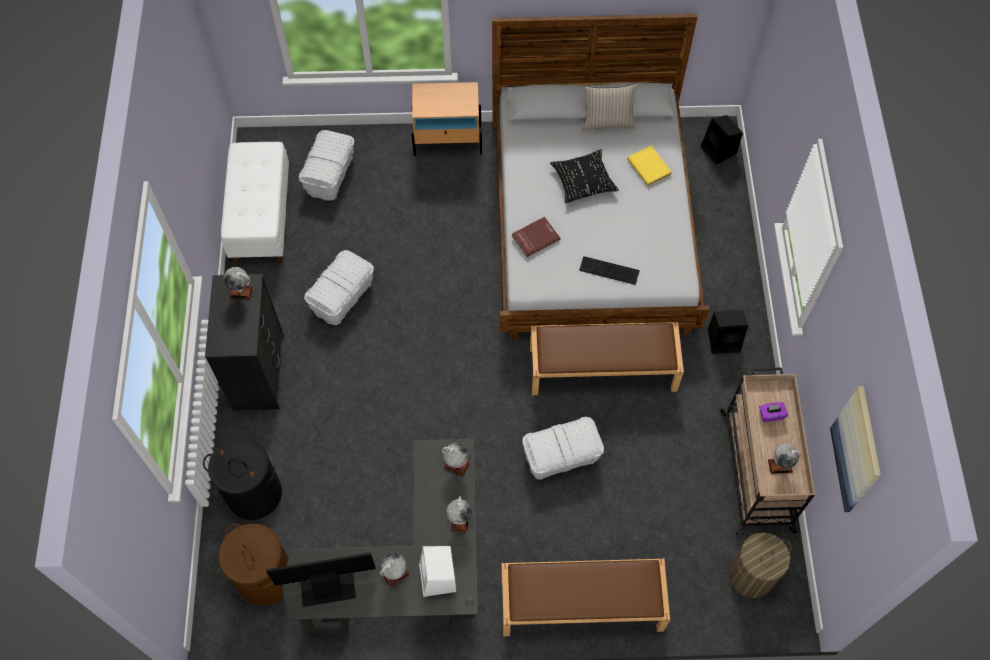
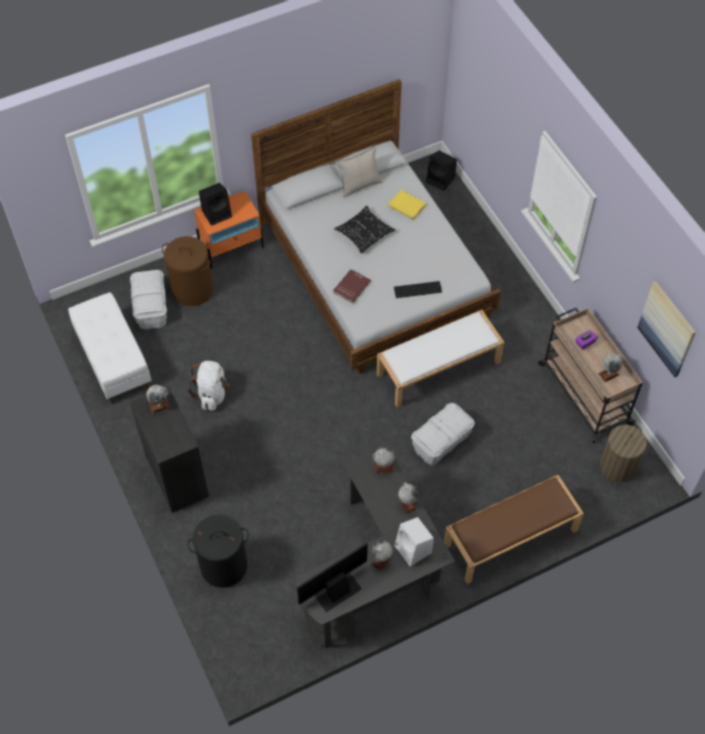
camera: 25 degrees left, 5 degrees down
(265, 577) = (266, 621): brown laundry basket -> brown laundry basket (192, 290)
(342, 296) = (212, 394): white storage box -> white backpack
(448, 141) = (232, 247): beige nightstand -> orange nightstand
(603, 368) = (439, 367): brown bench -> white bench
(724, 340) = (515, 313): black speaker -> black speaker (217, 213)

